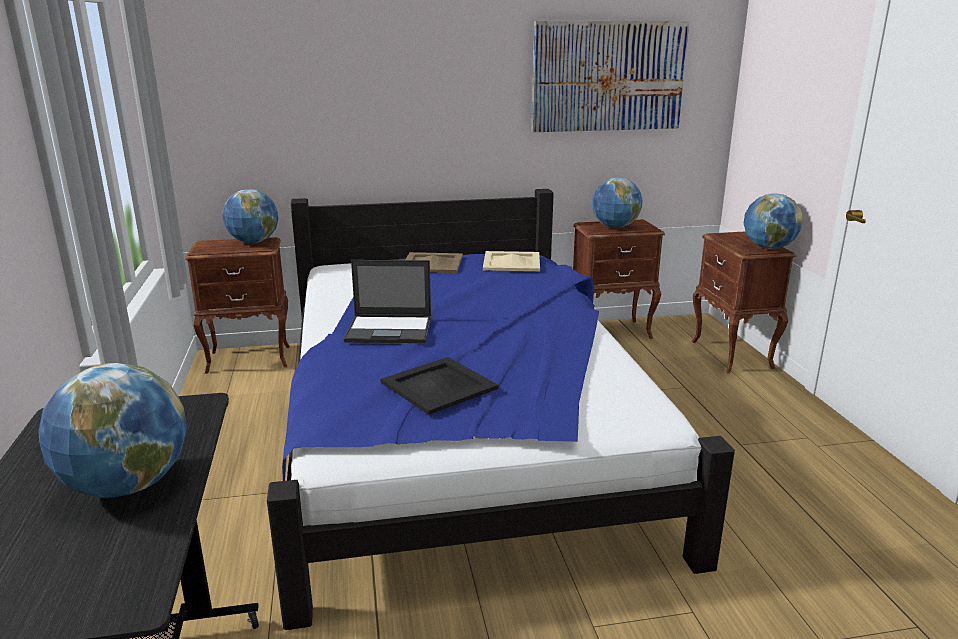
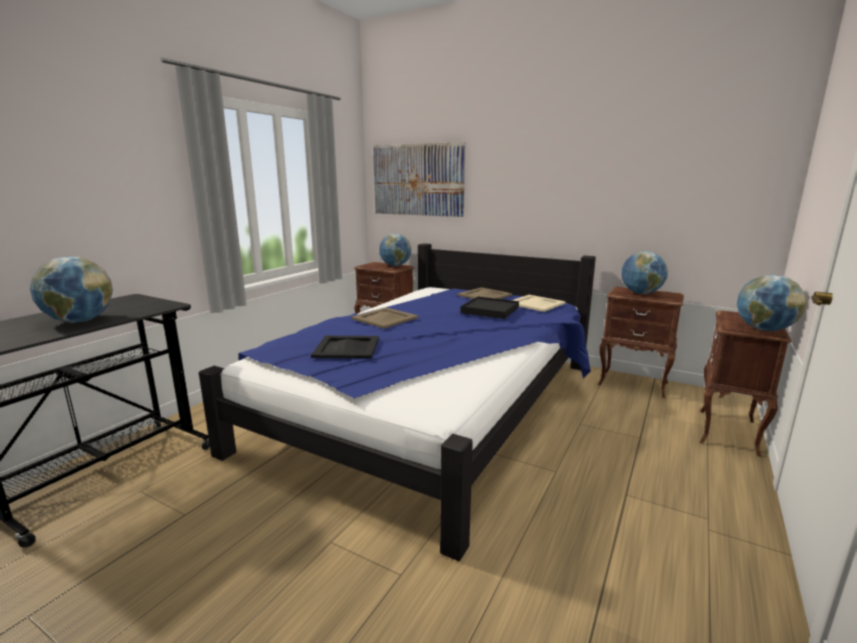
camera: 40 degrees right, 5 degrees down
(390, 330) = (385, 318): laptop -> beige tray
(486, 284) = (490, 310): none -> black tray
(608, 76) = (657, 167): picture -> picture (418, 180)

